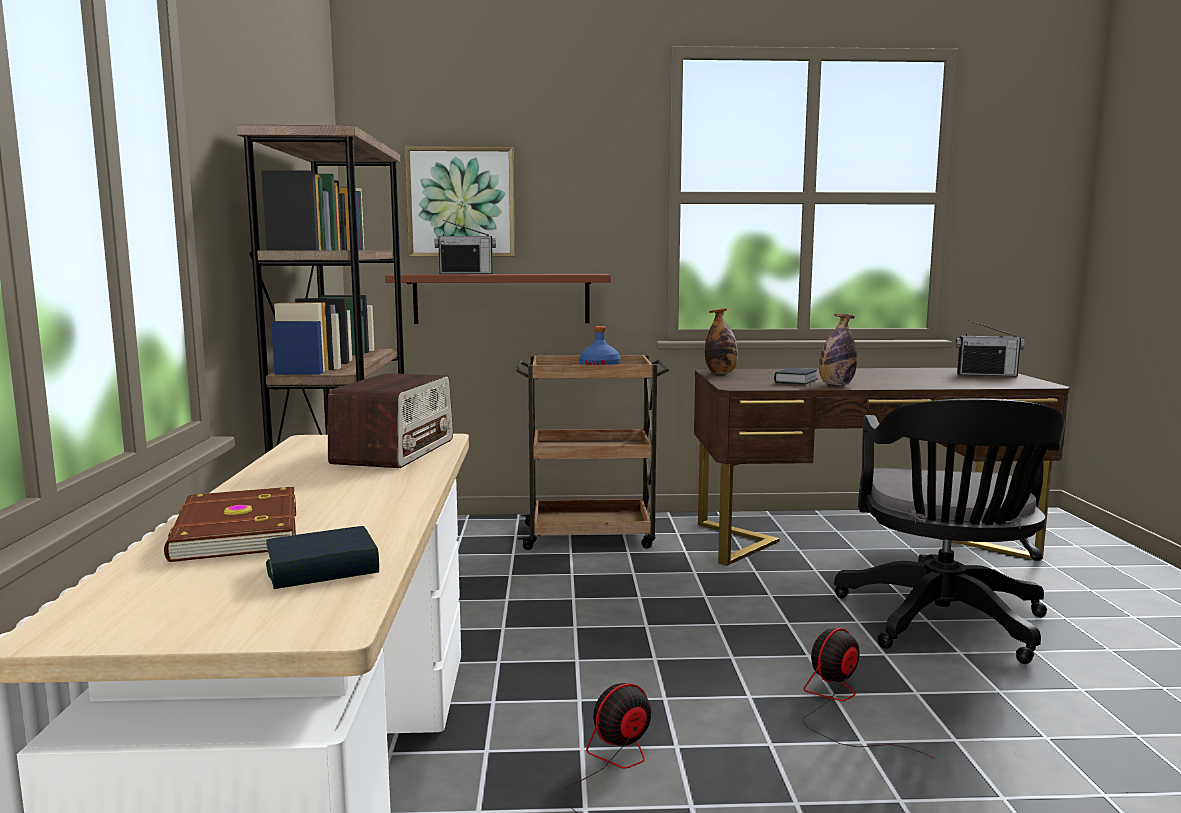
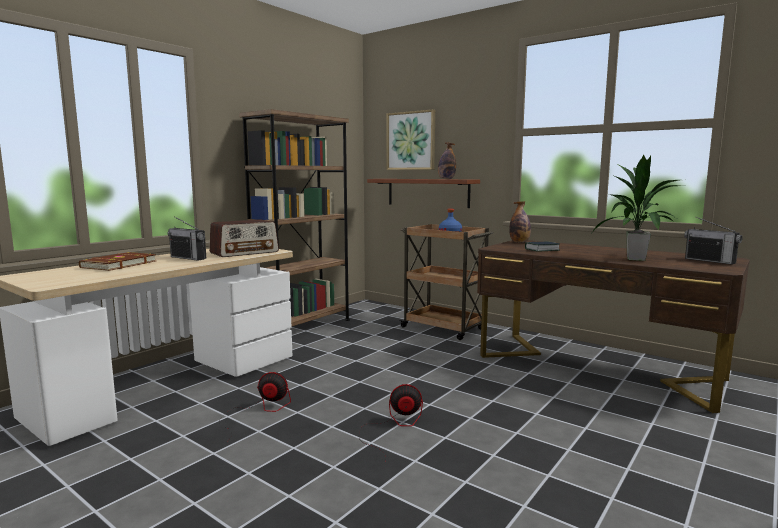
camera: 40 degrees right, 0 degrees up
(322, 569) = (95, 276): book -> none
(466, 274) = (406, 178): radio -> radio (188, 258)
(836, 384) = (558, 254): bottle -> bottle (446, 179)
(927, 381) = (636, 259): none -> potted plant
(943, 624) = (541, 418): black office chair -> none

